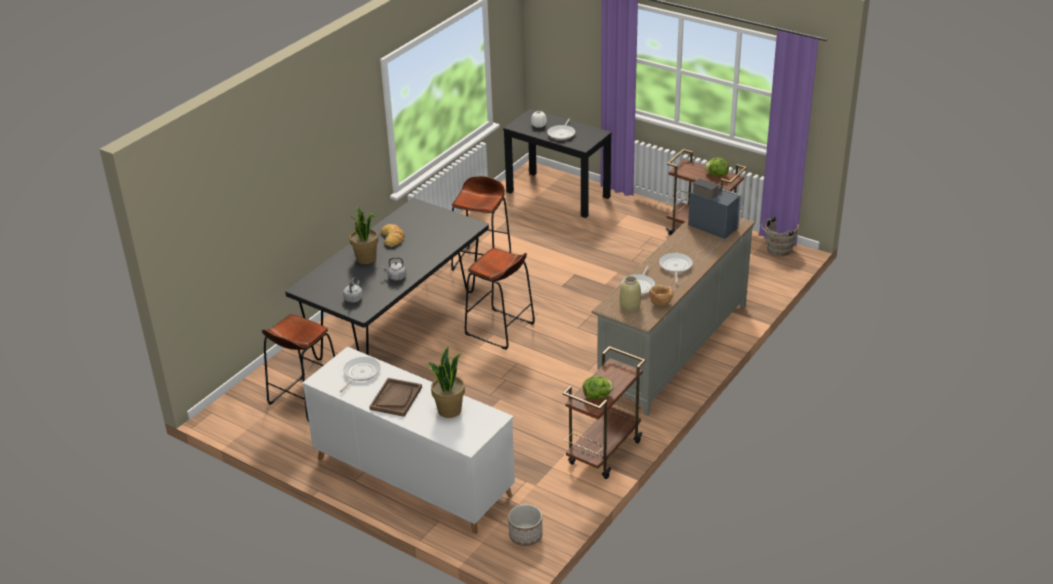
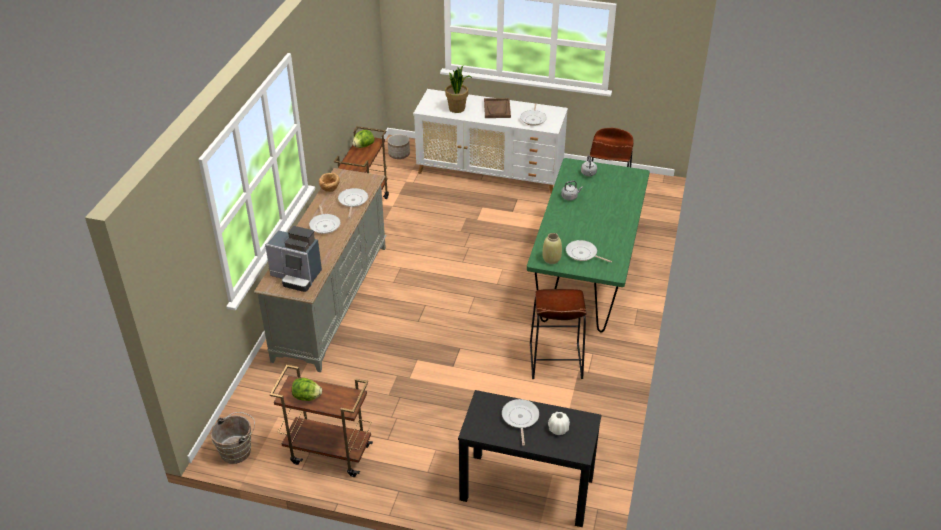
camera: 160 degrees right, 5 degrees up
(366, 258) = (609, 209): potted plant -> none
(393, 237) = (604, 233): bread -> none
(396, 324) = (586, 276): black dining table -> green dining table
(429, 224) = (583, 254): none -> frying pan
(500, 329) = (494, 289): brown stool -> none
(630, 306) = (354, 183): beige vase -> beige vase (551, 259)

